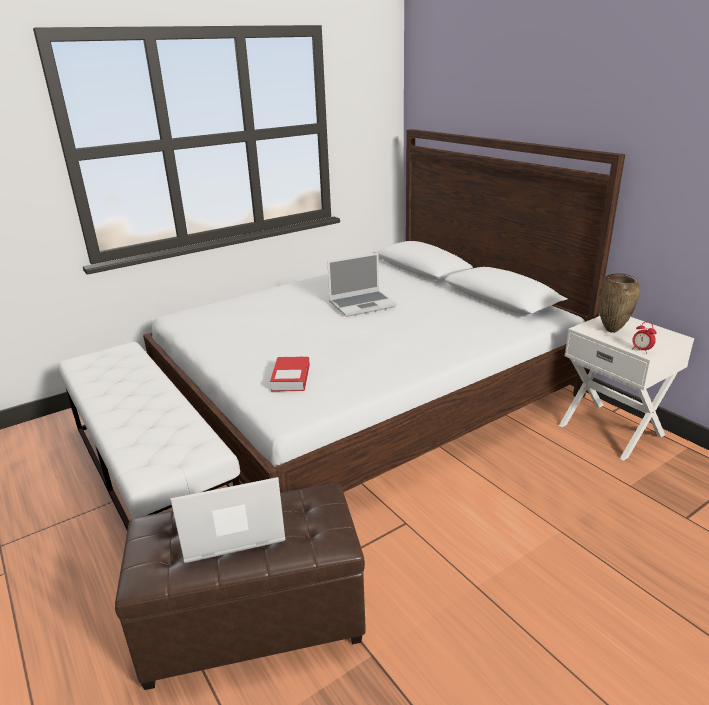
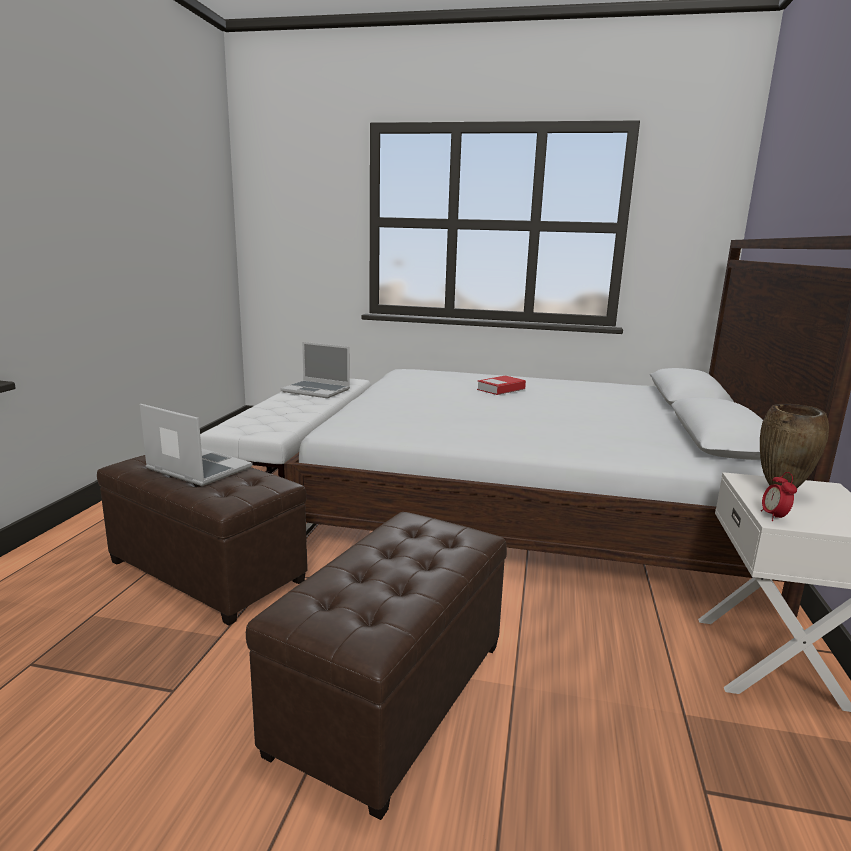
camera: 45 degrees right, 10 degrees down
(291, 378) = (387, 415): book -> book (501, 389)
(362, 304) = (555, 401): laptop -> laptop (317, 391)
(528, 591) = (391, 695): none -> brown ottoman

